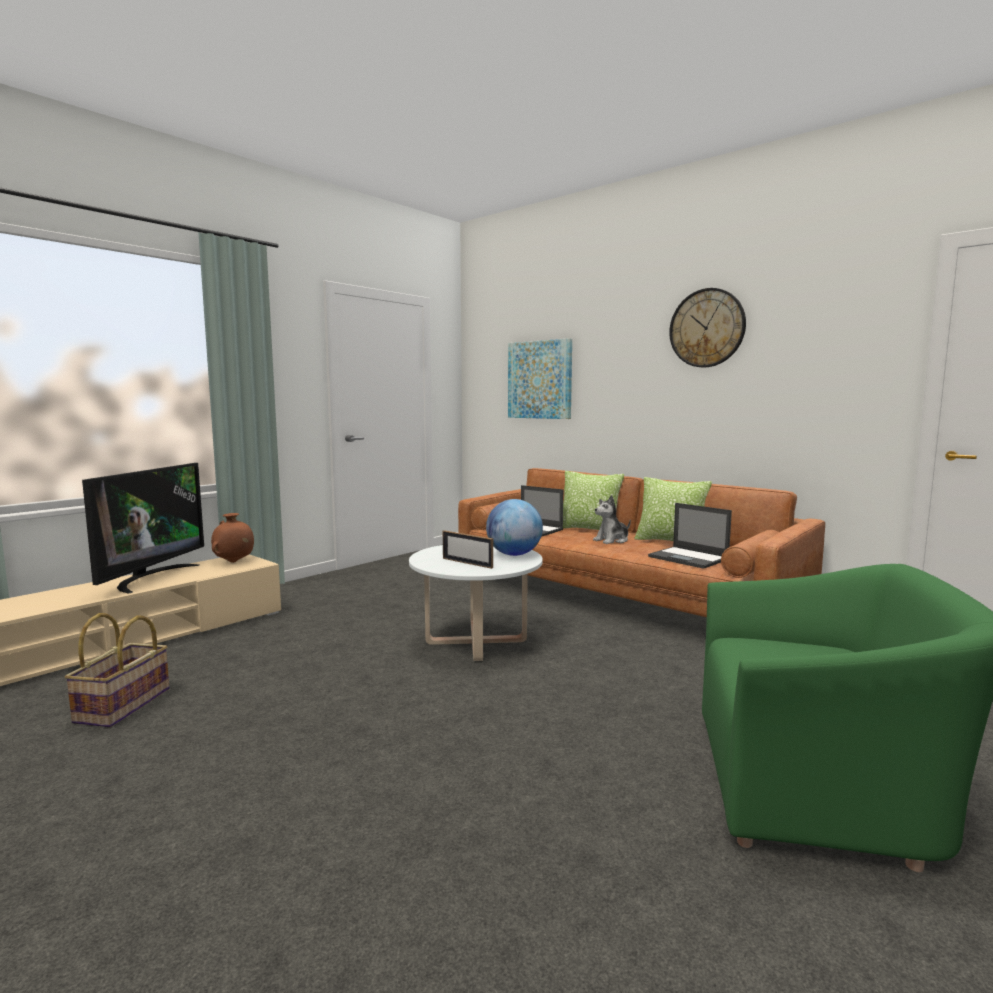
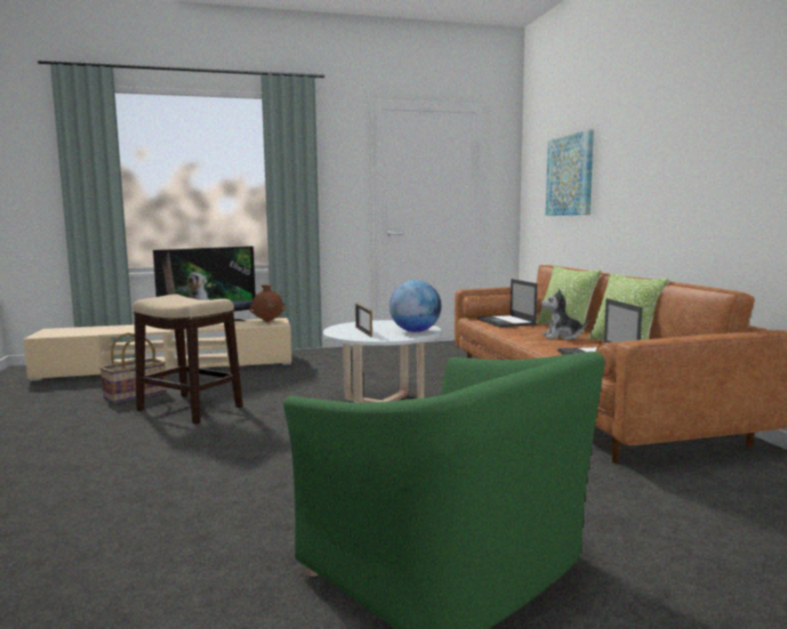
camera: 35 degrees right, 0 degrees up
(252, 704) = (189, 408): none -> stool
(707, 328) = (701, 101): wall clock -> none

